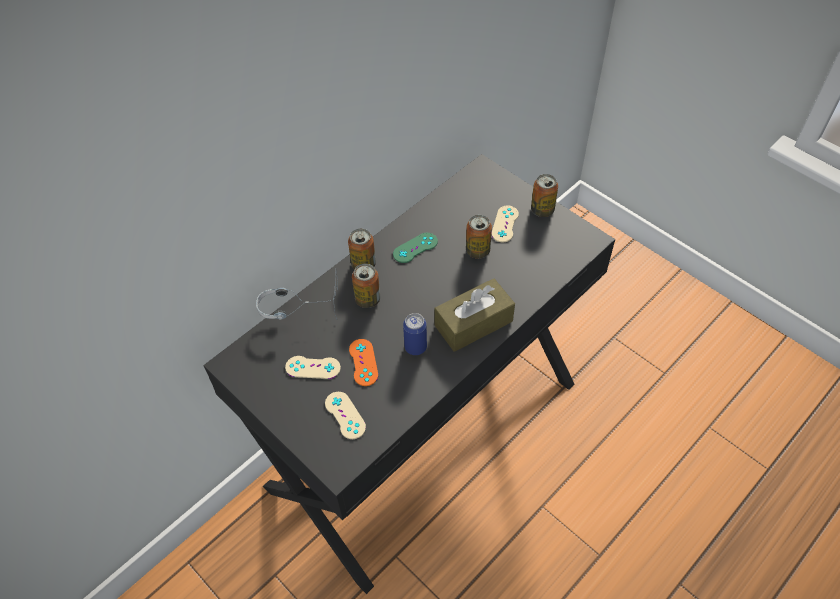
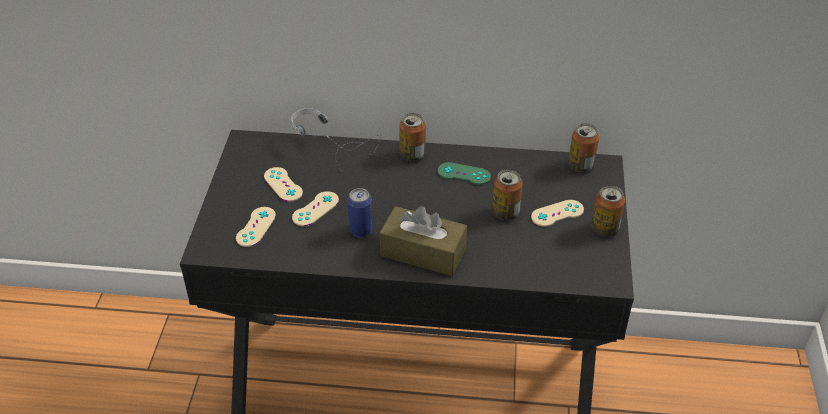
camera: 50 degrees right, 10 degrees down
(363, 362) = (315, 209): orange game controller -> beige game controller
(367, 299) = (380, 176): can -> can (580, 165)

